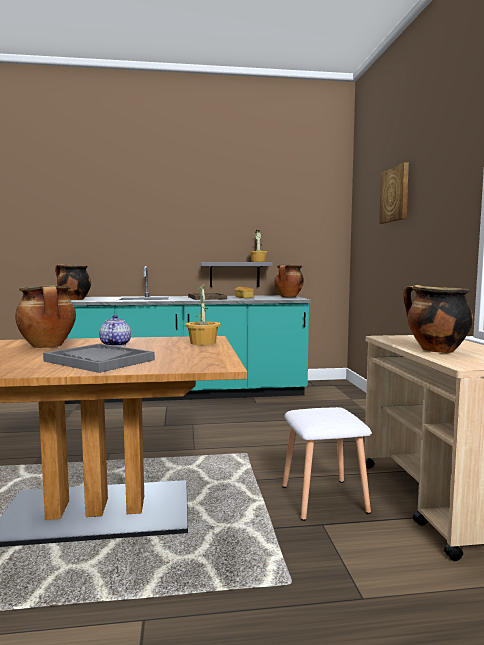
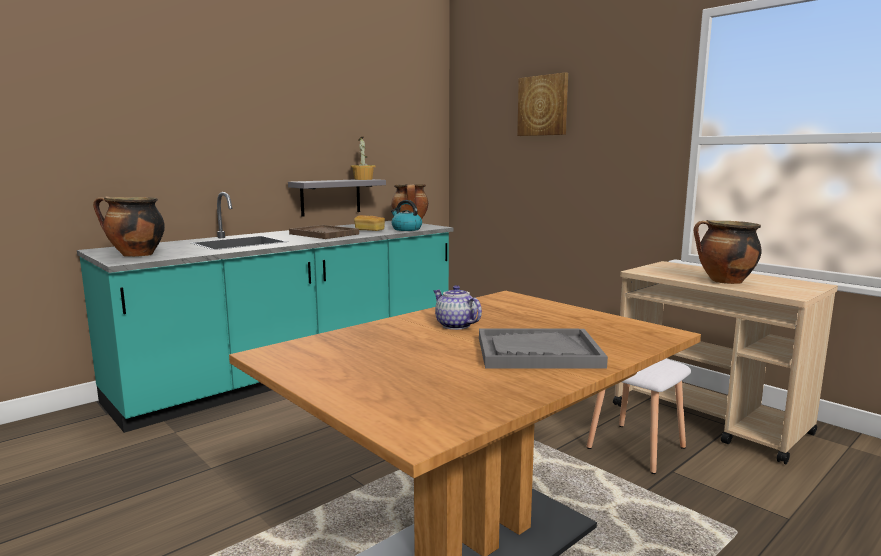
camera: 35 degrees left, 5 degrees up
(48, 346) = (385, 344): cooking pot -> none
(203, 343) = (531, 305): potted plant -> none
(270, 298) = (406, 229): none -> kettle

